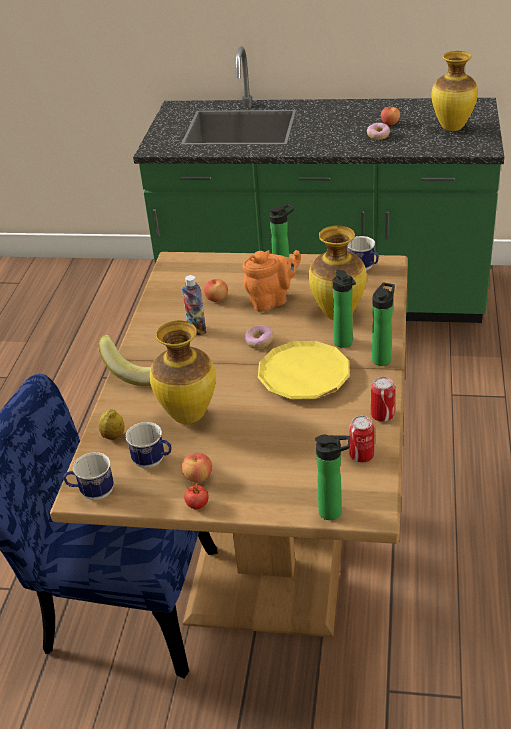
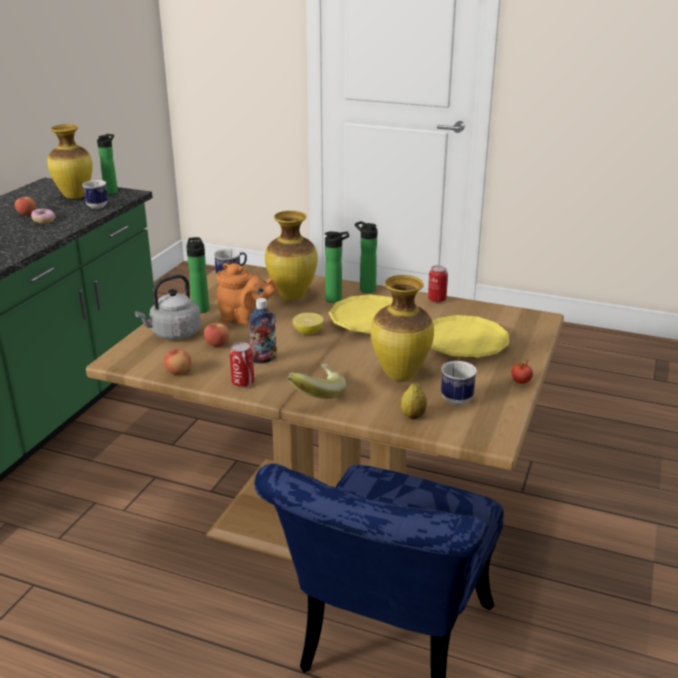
camera: 80 degrees left, 10 degrees down
(92, 493) = (494, 432): mug -> mug (96, 207)
(198, 477) = (485, 378): apple -> apple (178, 372)
(227, 272) = (173, 334): none -> grey kettle
(259, 342) = (308, 332): donut -> lemon
(271, 300) = (245, 319): orange teapot -> orange teapot turned 120 degrees clockwise
(276, 452) = (464, 343): none -> yellow plate
(334, 512) = (539, 330): bottle -> bottle (112, 192)
(361, 455) = (480, 313): can -> can (243, 383)

